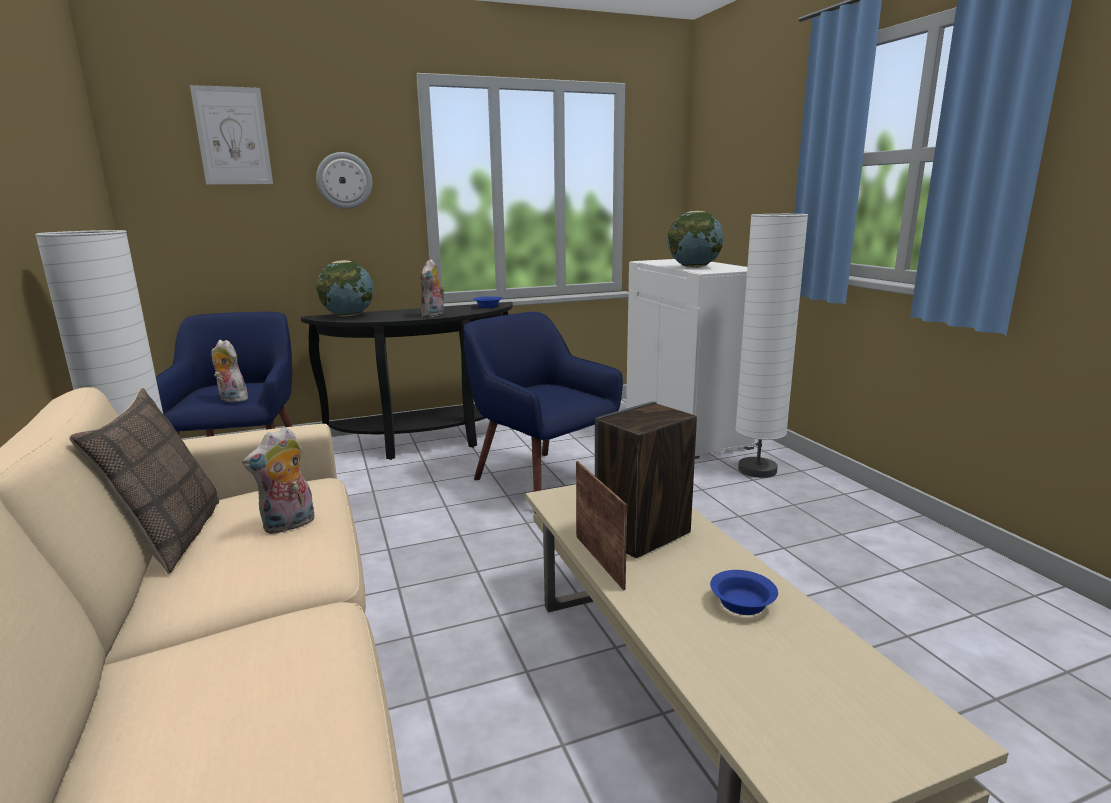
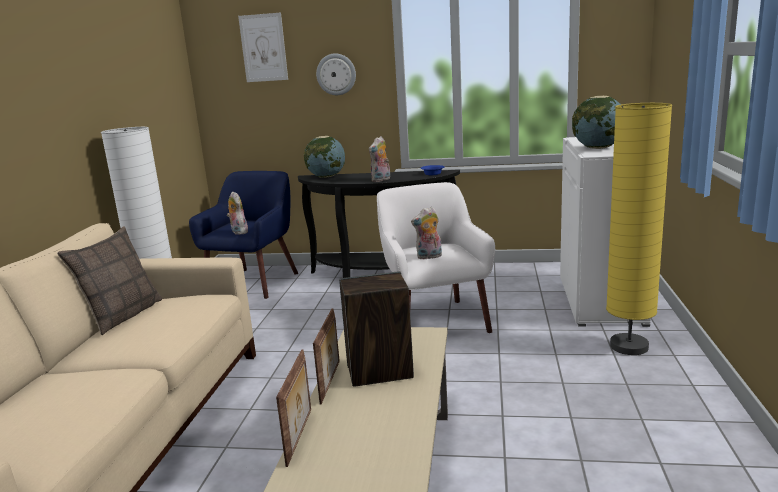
camera: 30 degrees right, 0 degrees up
(289, 525) = (173, 320): plush toy -> plush toy (429, 257)
(542, 479) = (434, 321): blue armchair -> white armchair
(656, 637) = (300, 437): none -> picture frame
(743, 603) = (381, 433): blue bowl -> none
(757, 470) = (628, 346): white floor lamp -> yellow floor lamp

